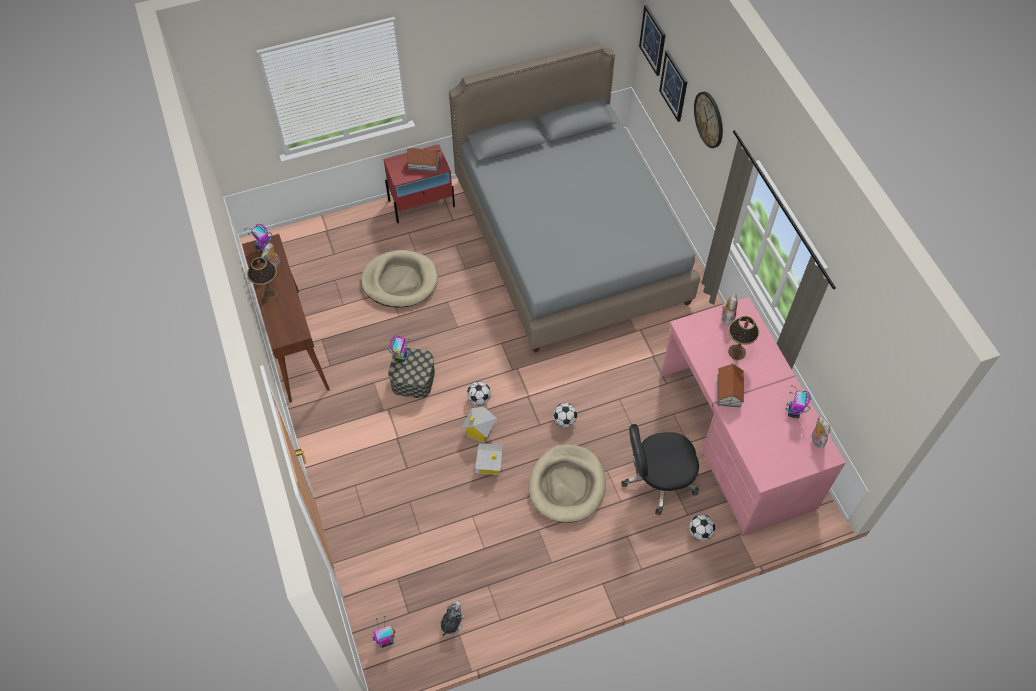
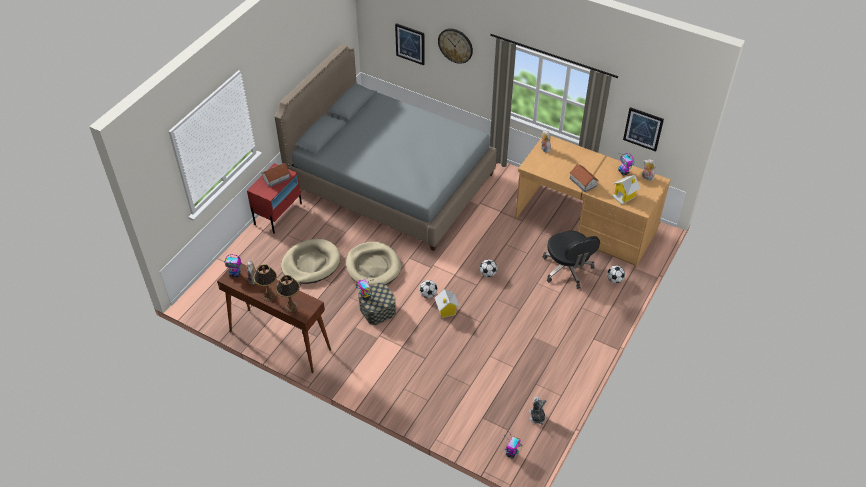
camera: 40 degrees left, 10 degrees down
(489, 465) = (471, 324): toy house -> toy house (624, 196)
(567, 485) = (524, 304): beige dog bed -> beige dog bed (373, 266)
(653, 40) = (377, 25): picture -> picture (643, 129)
(658, 479) = (567, 269): black office chair -> black office chair turned 60 degrees counterclockwise
(734, 440) = (585, 225): pink desk -> brown desk
(736, 352) = (567, 162): table lamp -> table lamp (291, 307)

